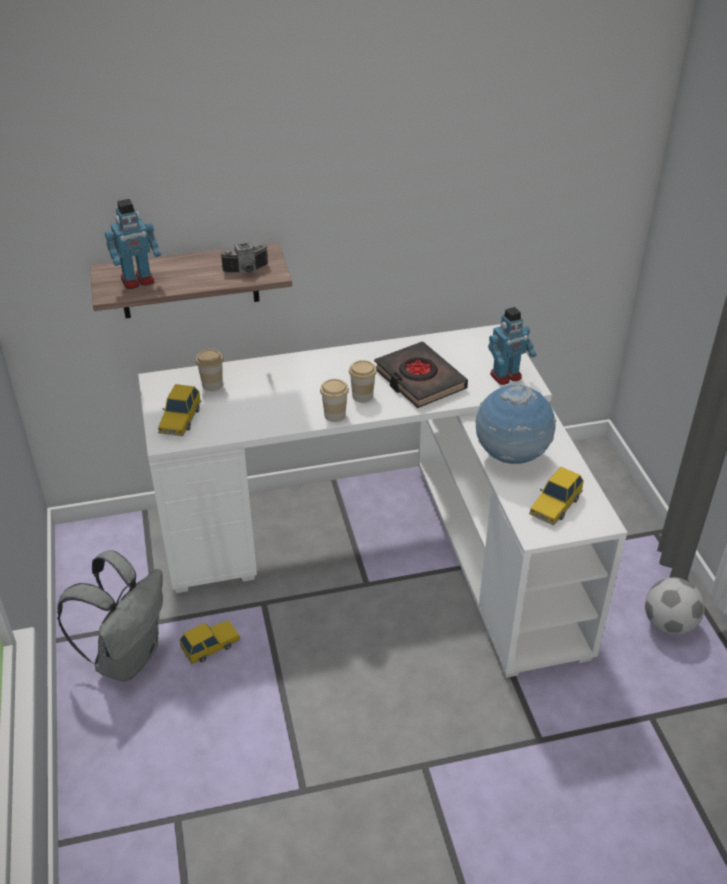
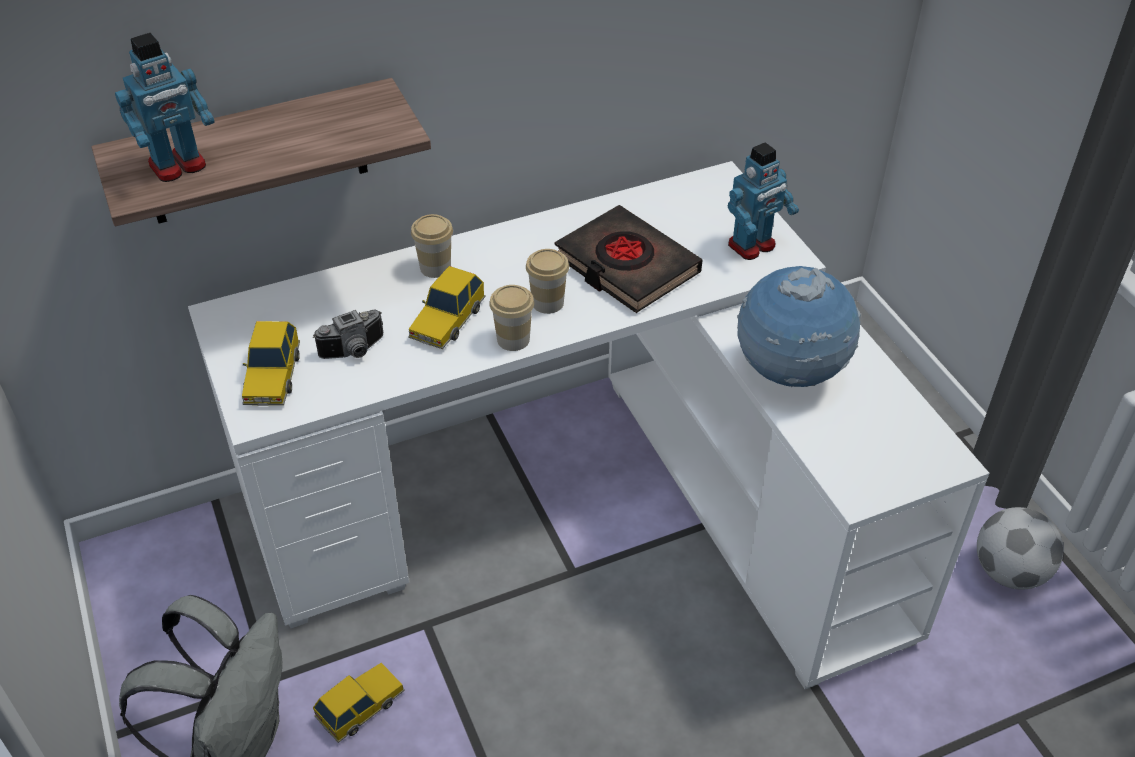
camera: 10 degrees left, 5 degrees up
(212, 385) = (310, 311): cup -> cup (435, 267)
(247, 271) = (354, 131): camera -> camera (355, 352)
(555, 504) = (874, 443): toy car -> toy car (447, 320)

